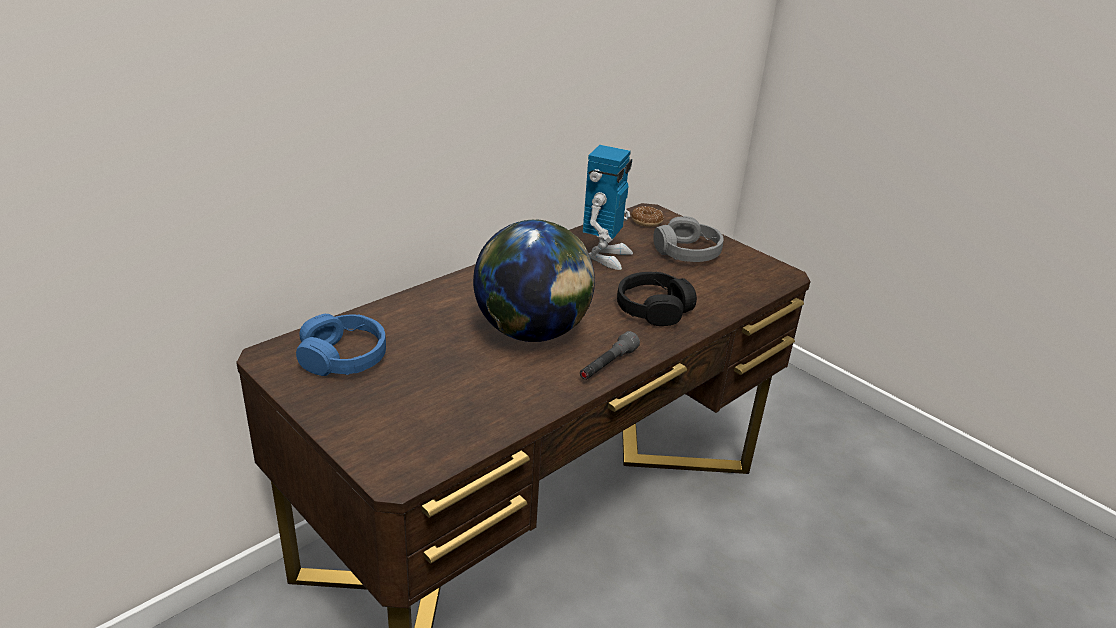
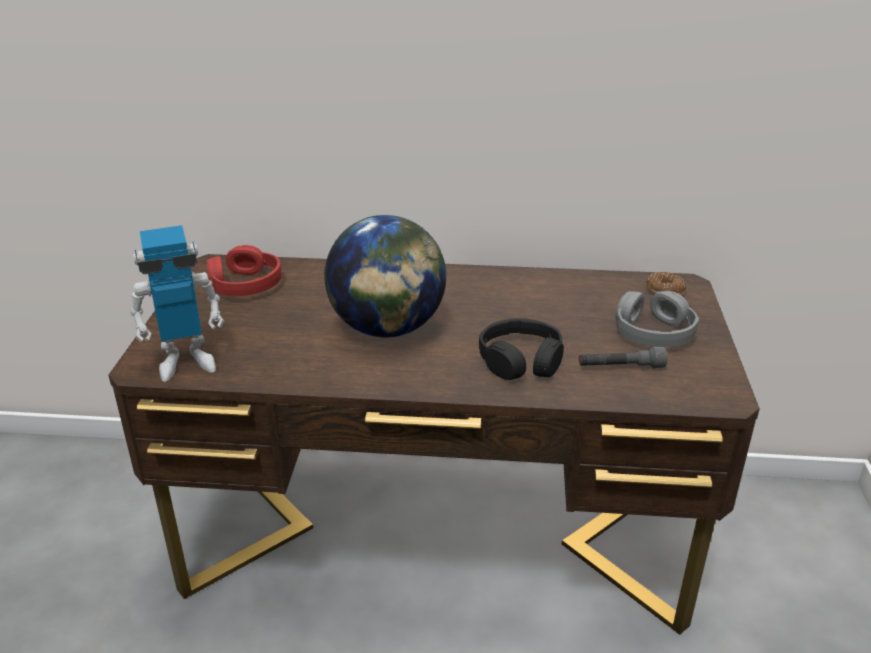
camera: 50 degrees right, 0 degrees up
(343, 357) = (245, 284): blue headphones -> red headphones
(605, 256) = (562, 302): toy robot -> toy robot (186, 361)
(607, 365) = (396, 380): grey flashlight -> grey flashlight (620, 367)

